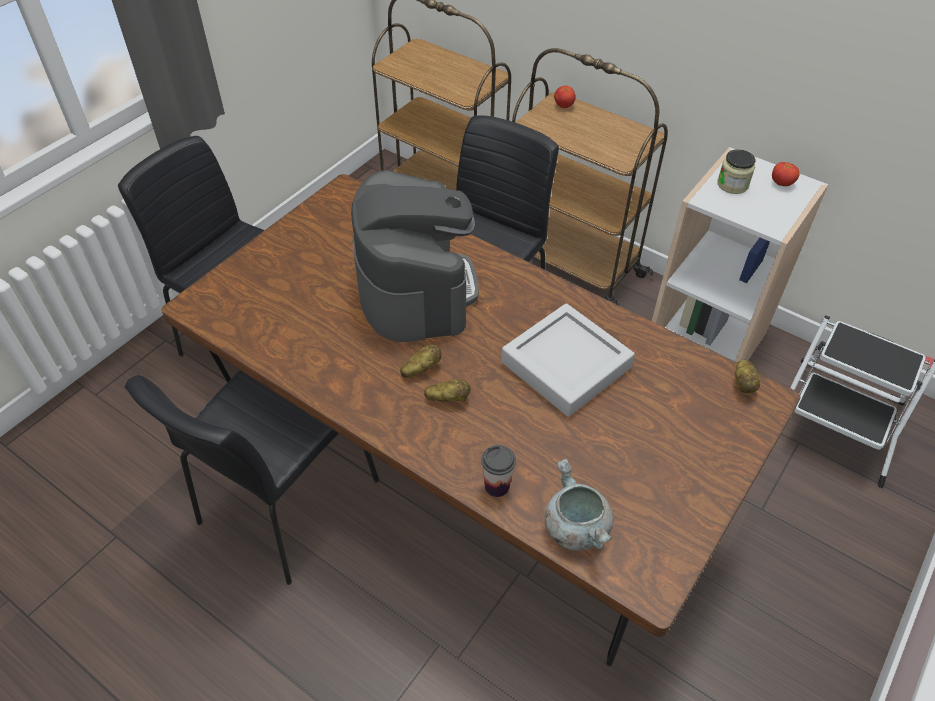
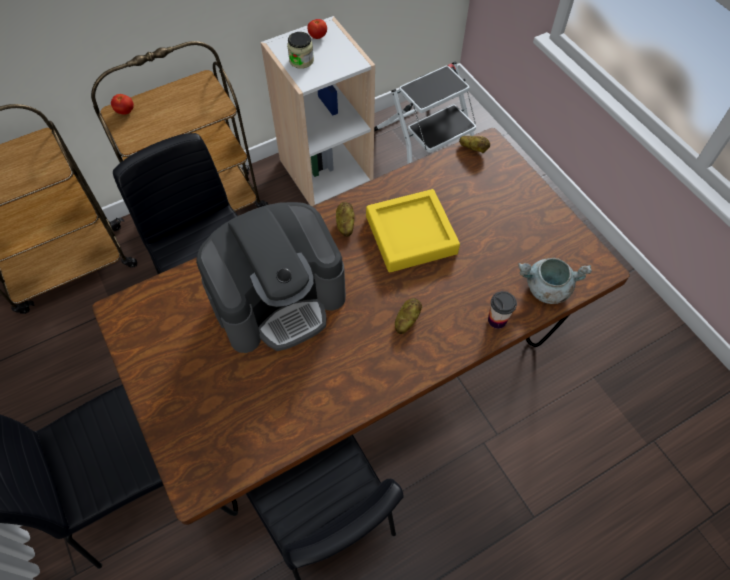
camera: 65 degrees left, 10 degrees up
(415, 288) = (279, 299): coffee machine -> coffee machine turned 135 degrees clockwise
(421, 369) = (369, 327): potato -> potato (345, 225)
(566, 365) = (411, 235): grey tray -> yellow tray

